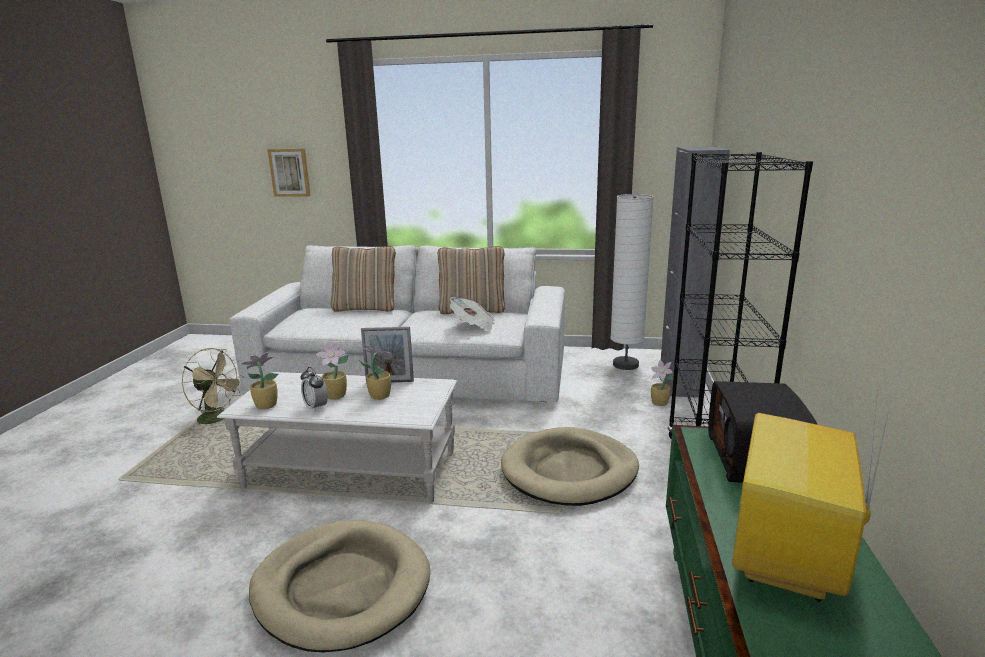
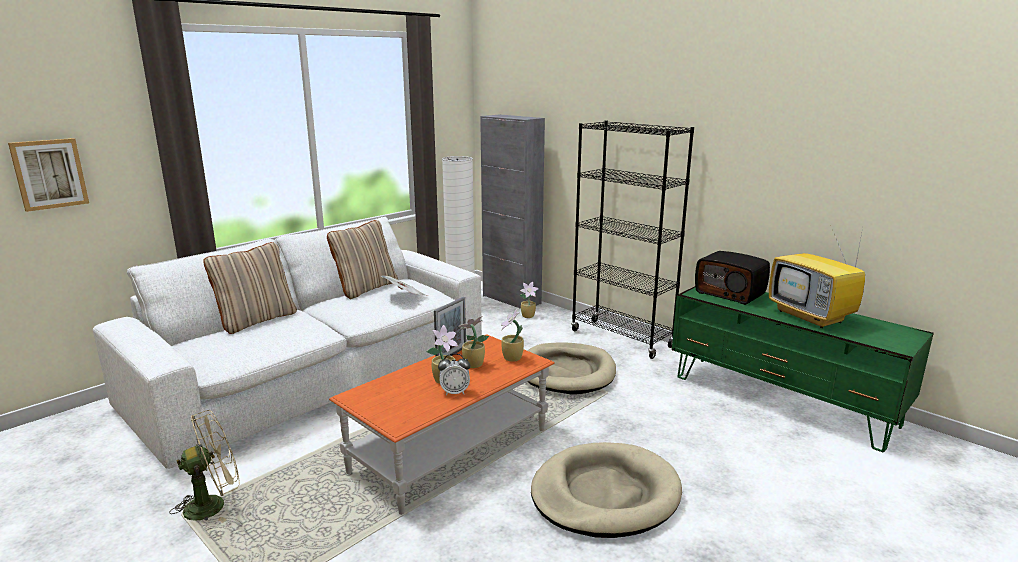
camera: 55 degrees left, 0 degrees up
(265, 405) = (413, 413): potted plant -> potted plant (512, 358)
(352, 470) = (450, 450): white coffee table -> orange coffee table

